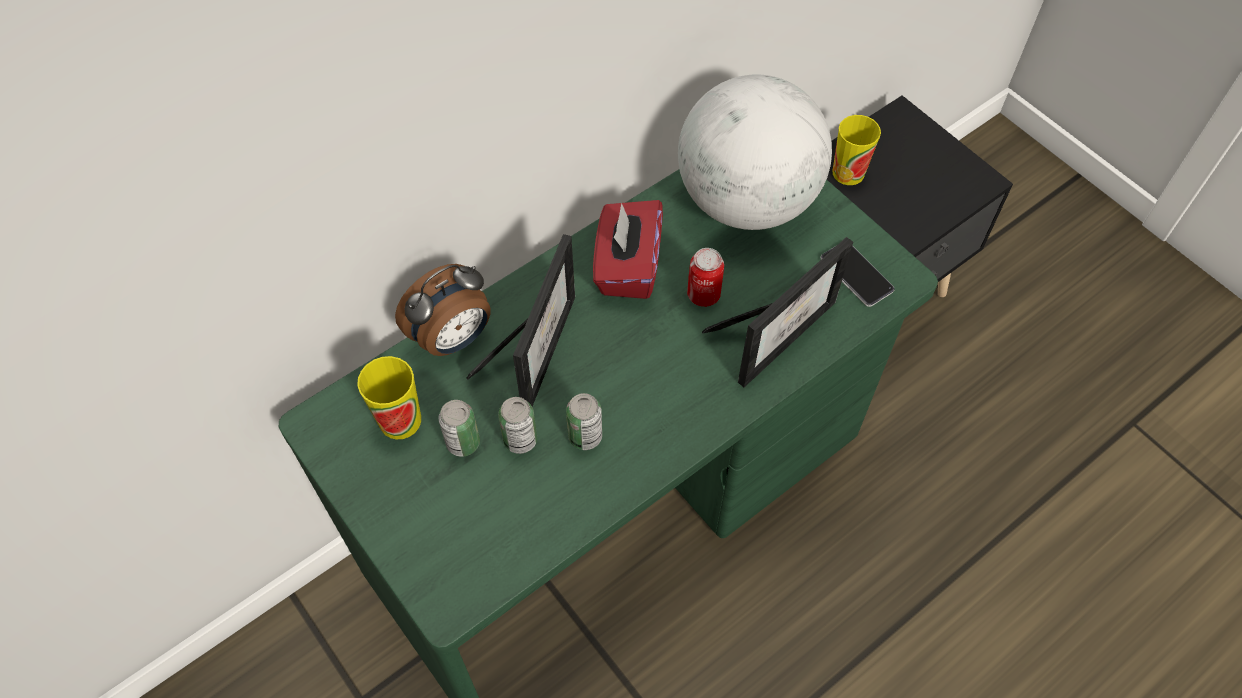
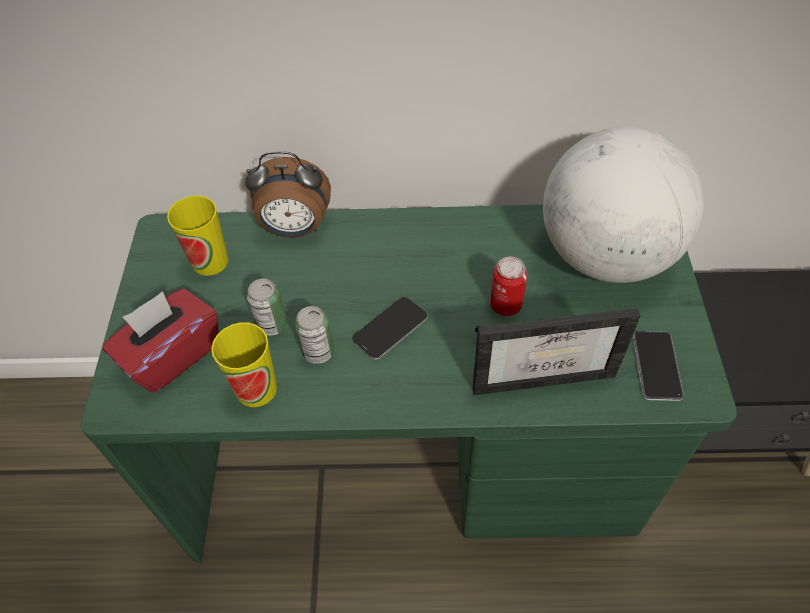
camera: 40 degrees right, 5 degrees down
(463, 443) = (233, 302): can -> none
(536, 346) = (345, 267): picture frame -> none
(627, 267) = (463, 251): red tissue box -> red tissue box (172, 355)
(627, 376) = (390, 329): none -> phone
(848, 173) = (751, 303): cup -> cup (256, 389)

